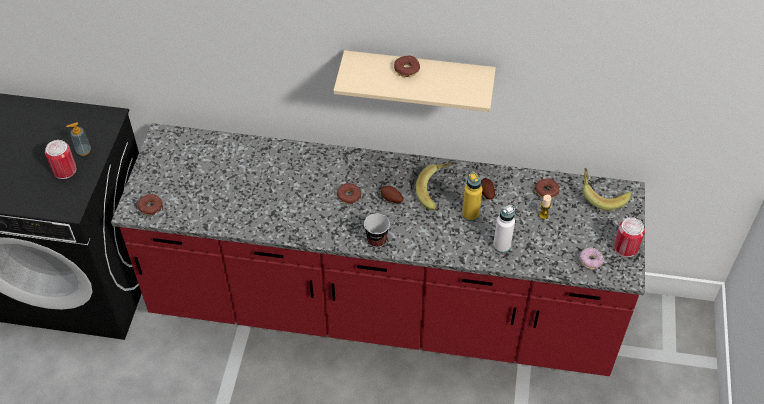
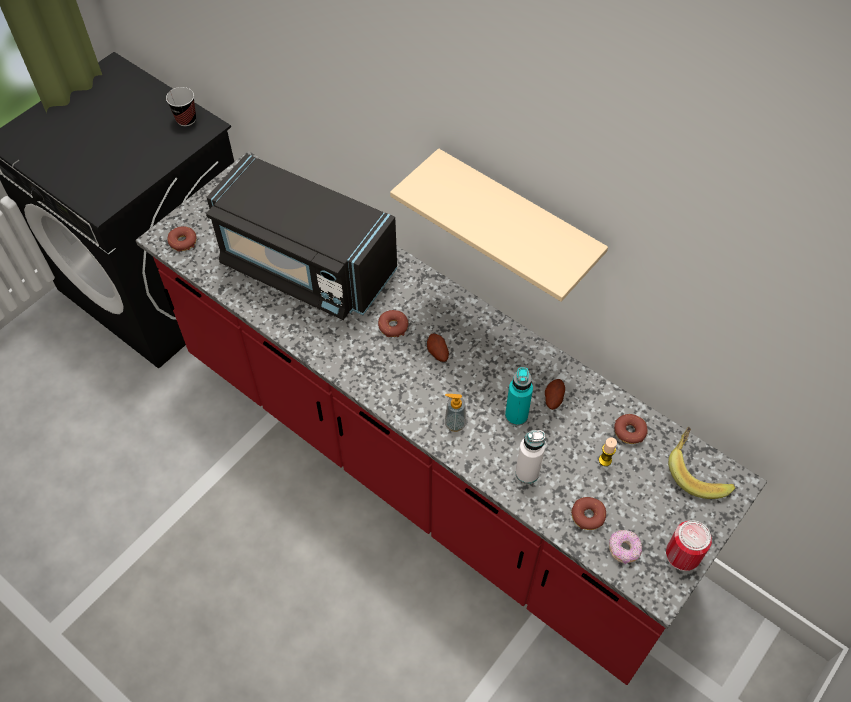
camera: 30 degrees right, 5 degrees up
(64, 170) = (124, 164): can -> none
(83, 151) = (155, 152): soap dispenser -> soap dispenser (455, 424)
(257, 184) = (305, 266): none -> black microwave
(376, 240) = (387, 394): cup -> cup (186, 119)
(406, 69) = (494, 203): donut -> donut (587, 516)
(437, 192) = (496, 369): banana -> none
(470, 214) = (516, 416): yellow bottle -> turquoise bottle

